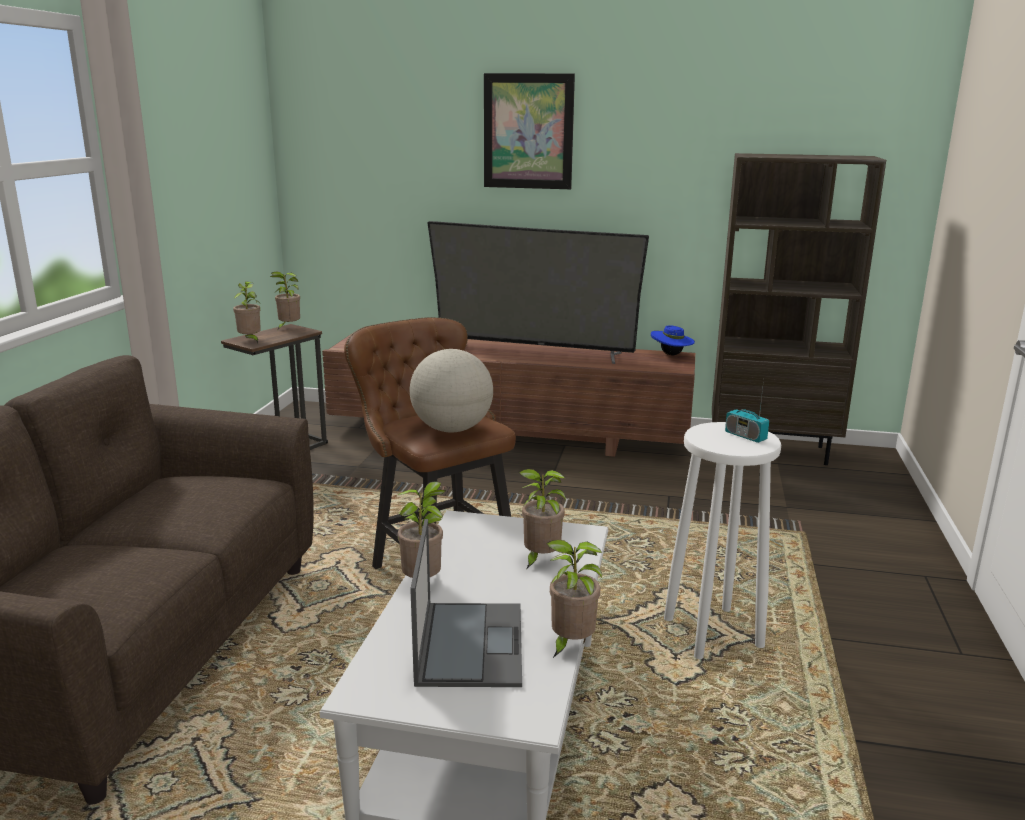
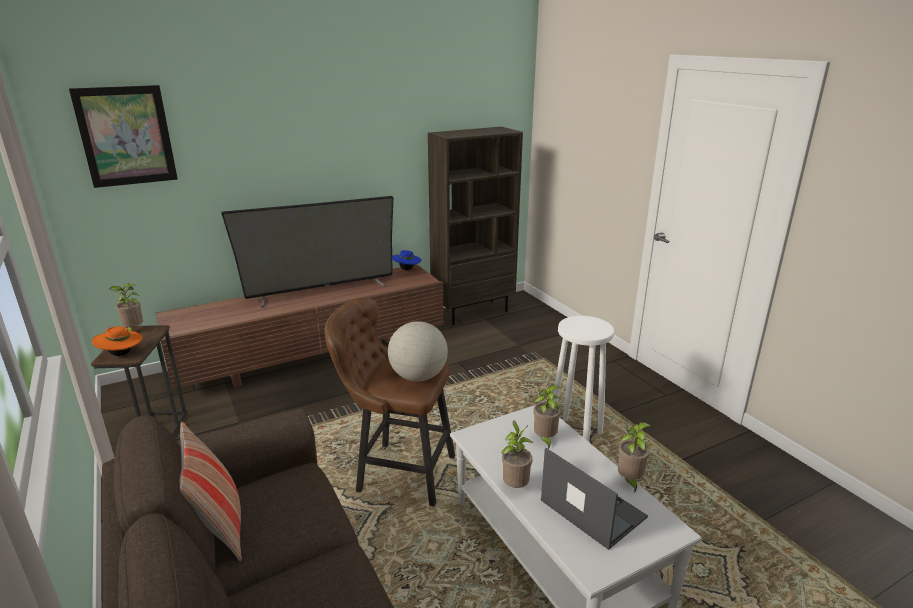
camera: 40 degrees left, 5 degrees up
(142, 493) = (220, 526): none -> pillow
(250, 341) = (121, 354): potted plant -> orange hat
(528, 131) = (284, 130): picture -> picture (126, 136)
(745, 436) = (590, 324): radio -> none

